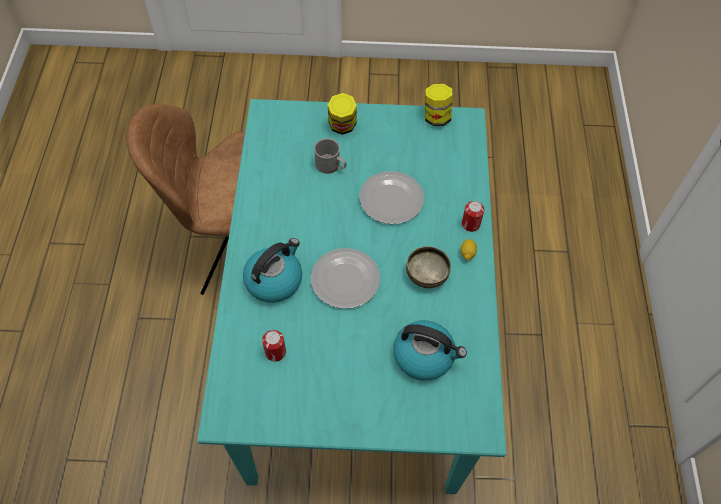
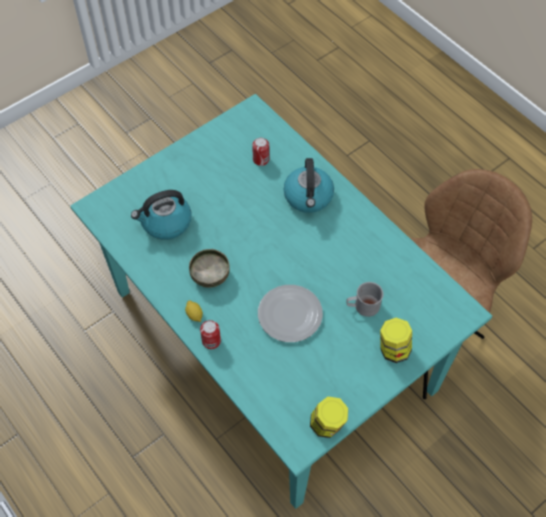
camera: 140 degrees right, 0 degrees up
(346, 280) = (262, 231): plate -> none

